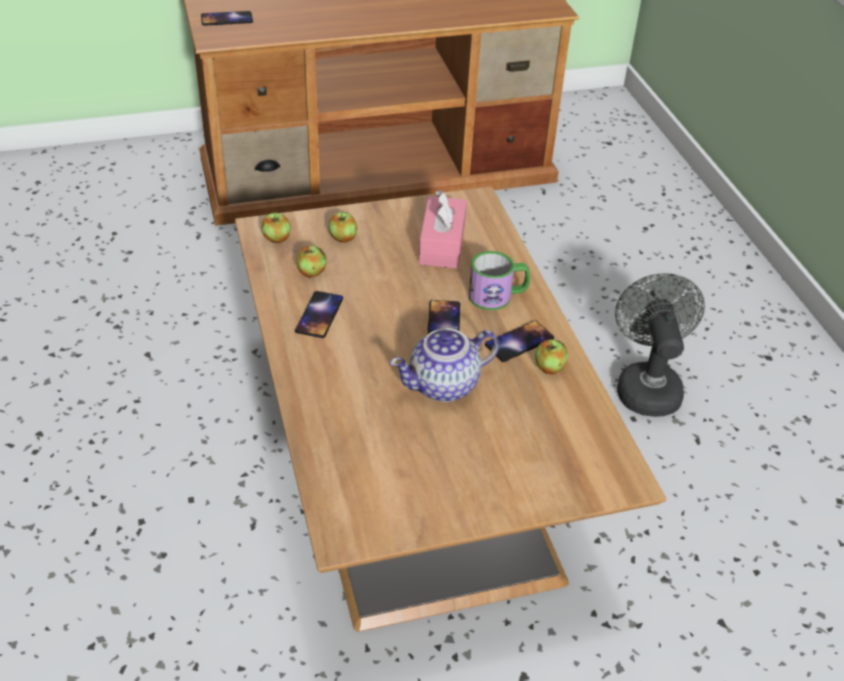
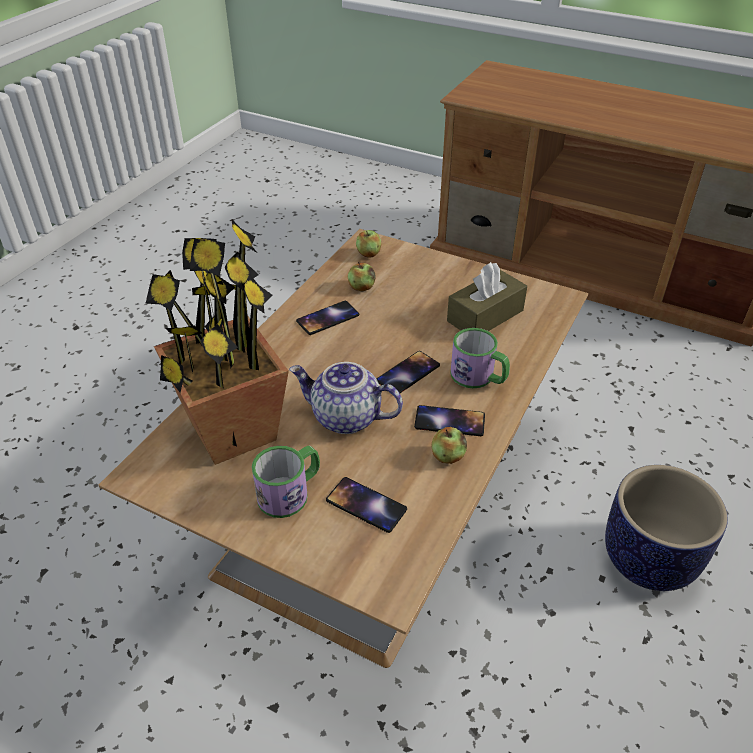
camera: 45 degrees right, 0 degrees up
(227, 19) = (491, 86): phone -> phone (366, 505)
(343, 238) = (415, 275): apple -> none
(370, 453) = (232, 432): none -> potted plant
(442, 244) = (485, 316): pink tissue box -> brown tissue box
(478, 466) = (290, 492): none -> mug
(646, 386) = (647, 559): grey fan -> planter

